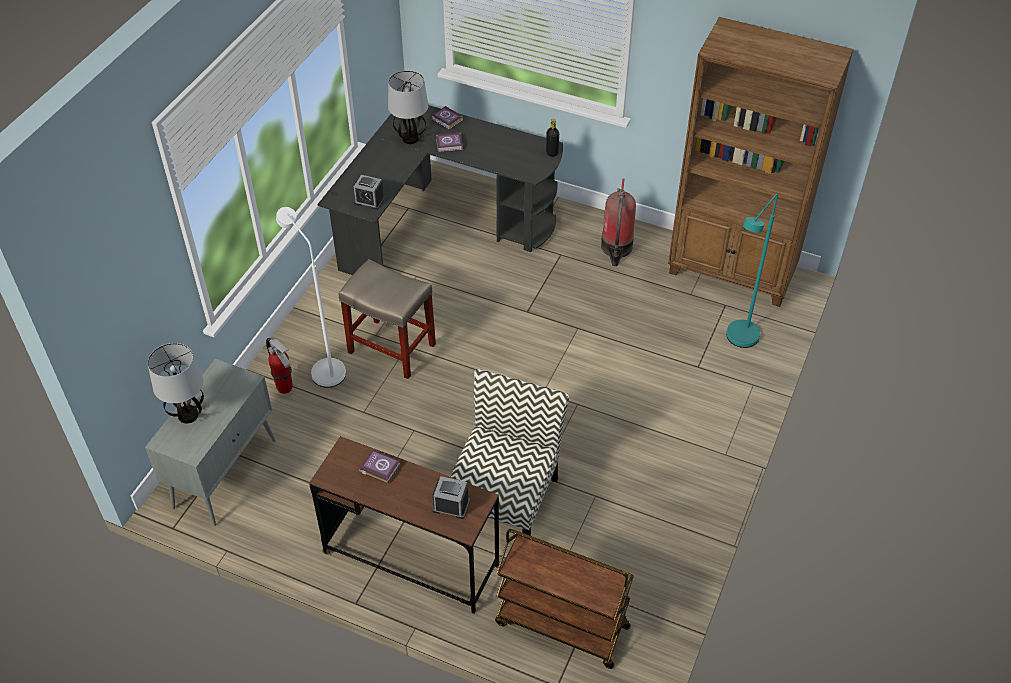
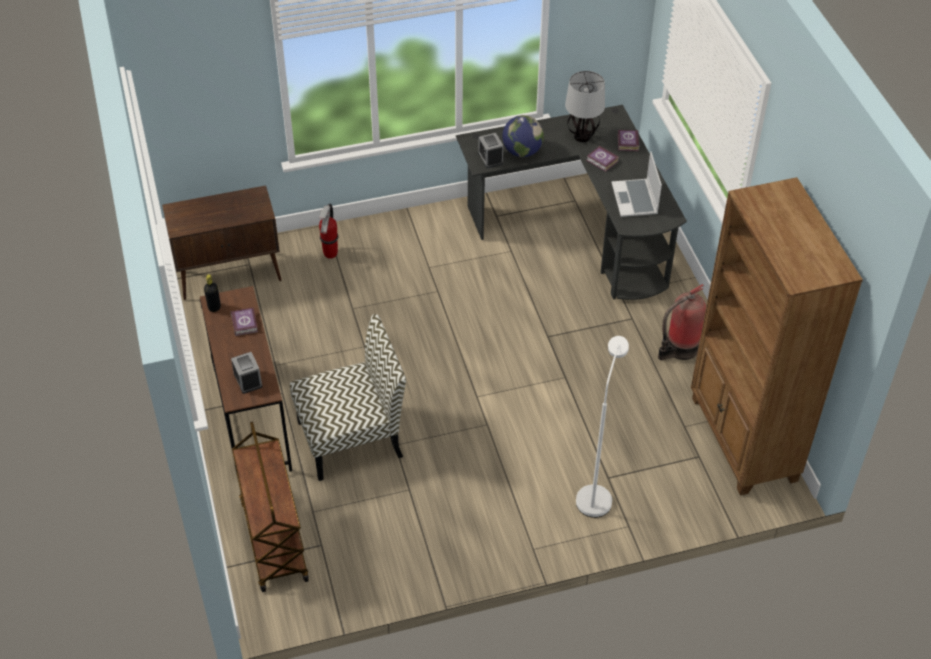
camera: 50 degrees right, 0 degrees up
(188, 415) = (206, 205): table lamp -> none
(225, 473) = (230, 275): grey cabinet -> brown cabinet
(324, 368) = (369, 261): white floor lamp -> white floor lamp (596, 494)
(385, 179) = (522, 151): none -> globe
(390, 348) = (425, 283): beige stool -> none
(511, 153) = (635, 199): none -> laptop
(552, 153) = (665, 222): black bottle -> black bottle (214, 307)
(738, 341) = (666, 489): turquoise floor lamp -> none

